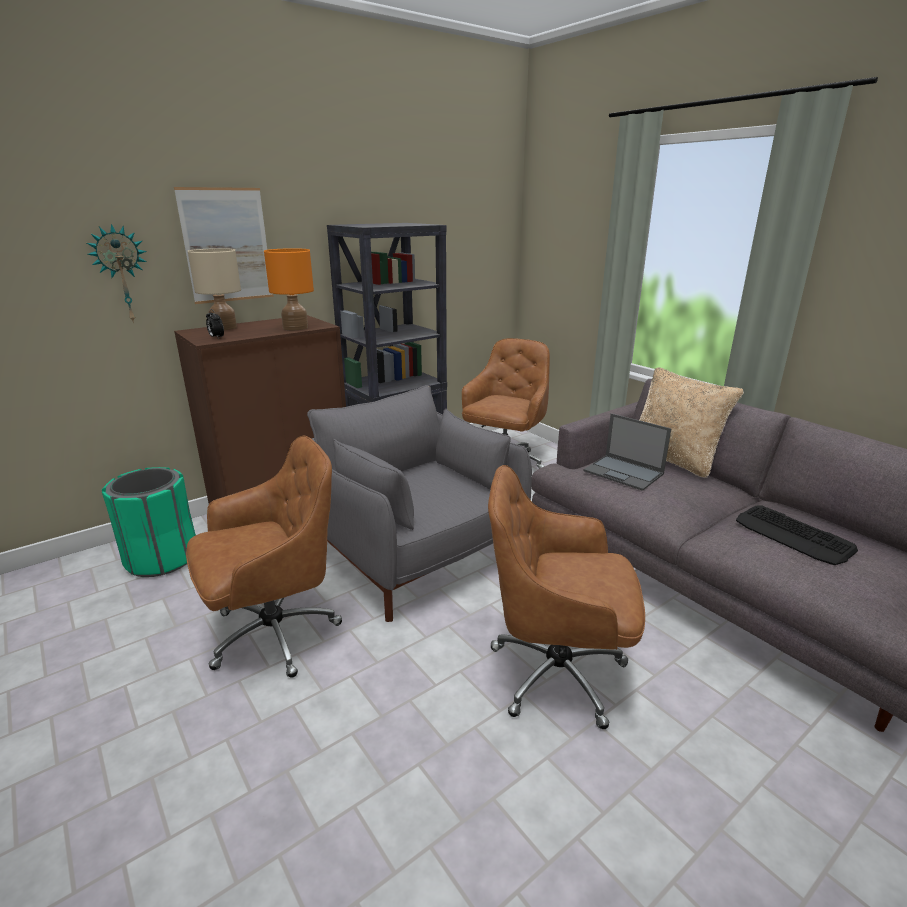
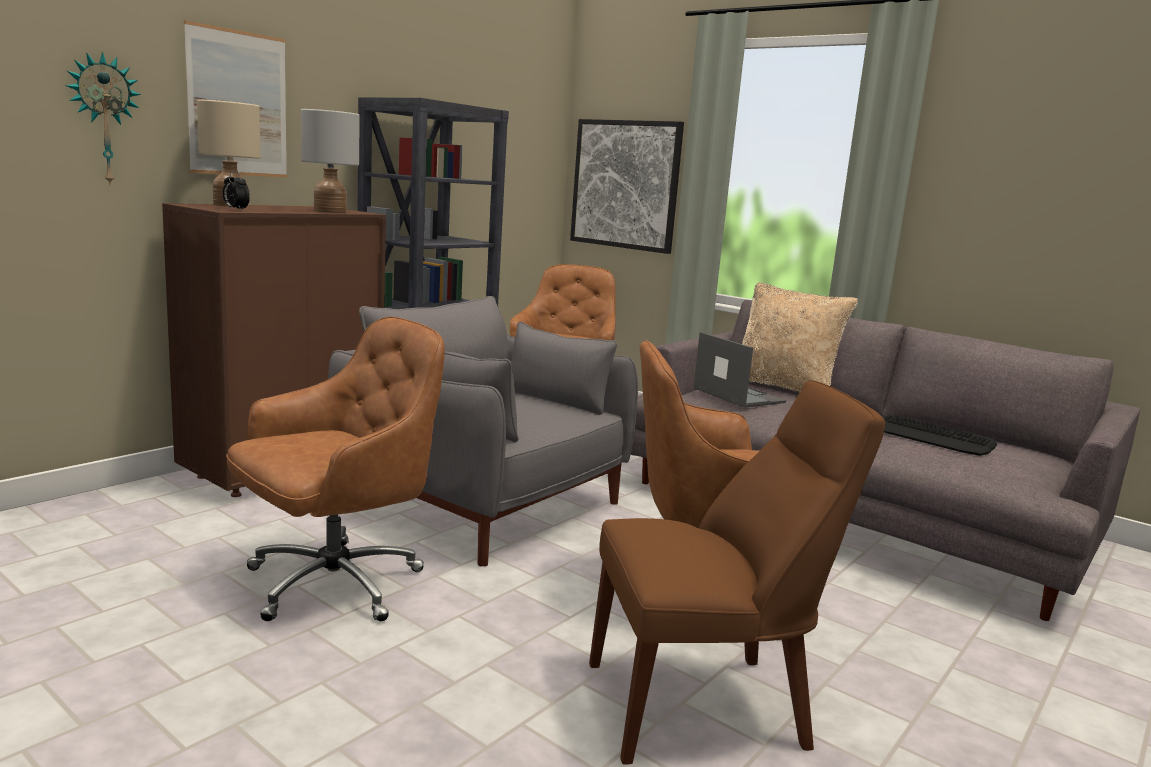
camera: 15 degrees left, 10 degrees down
(161, 559) = (122, 519): green trash can -> none
(295, 328) = (329, 211): orange table lamp -> grey table lamp
(512, 805) = (706, 705): none -> brown chair
(563, 268) = (625, 184): none -> picture
(624, 473) = (737, 395): laptop -> laptop turned 150 degrees counterclockwise

